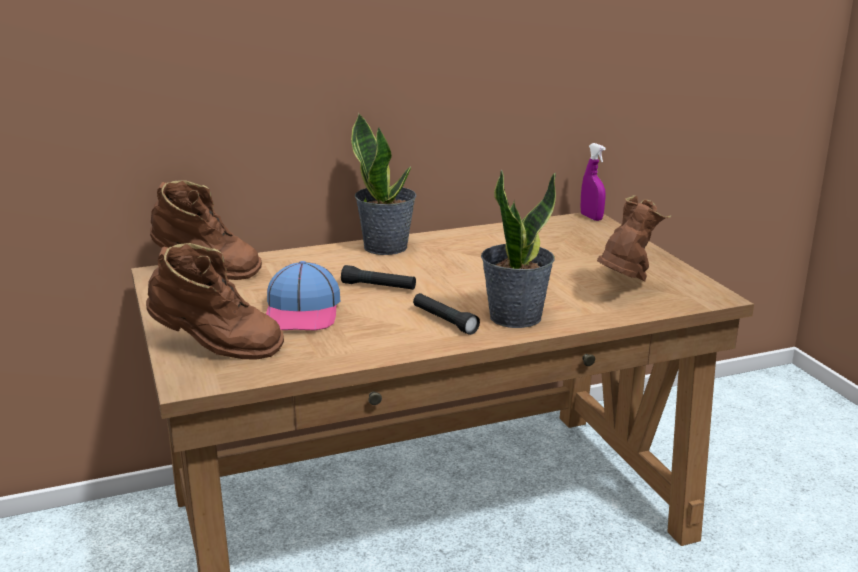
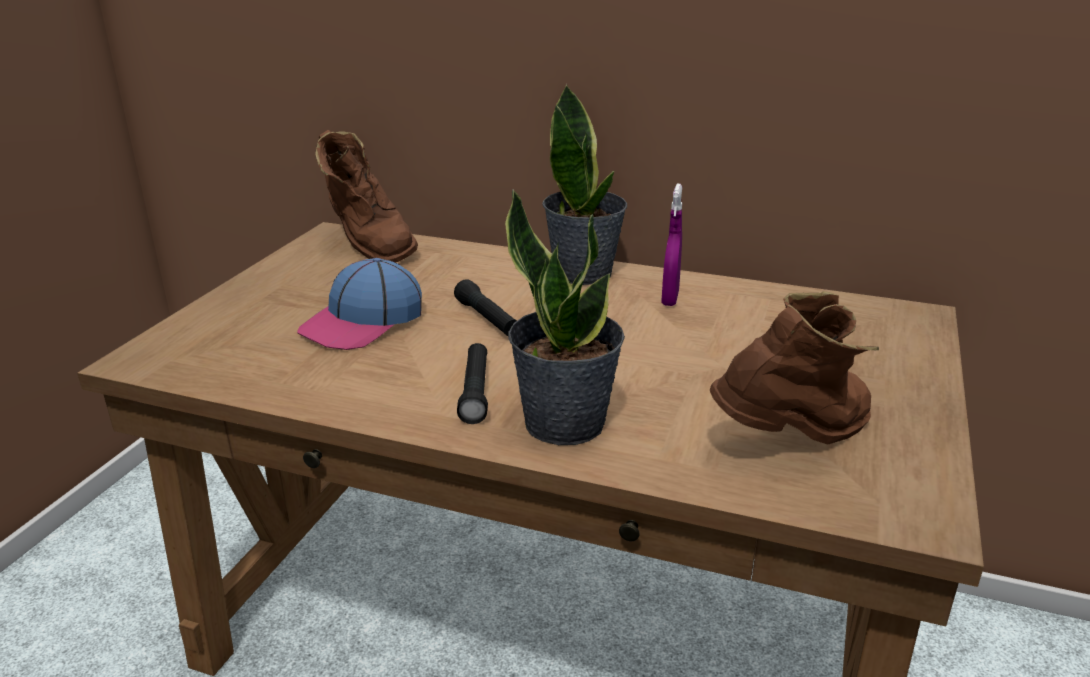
camera: 40 degrees right, 5 degrees up
(216, 350) = (219, 333): brown boot -> none
(591, 217) = (924, 314): purple spray bottle -> purple spray bottle (670, 298)

